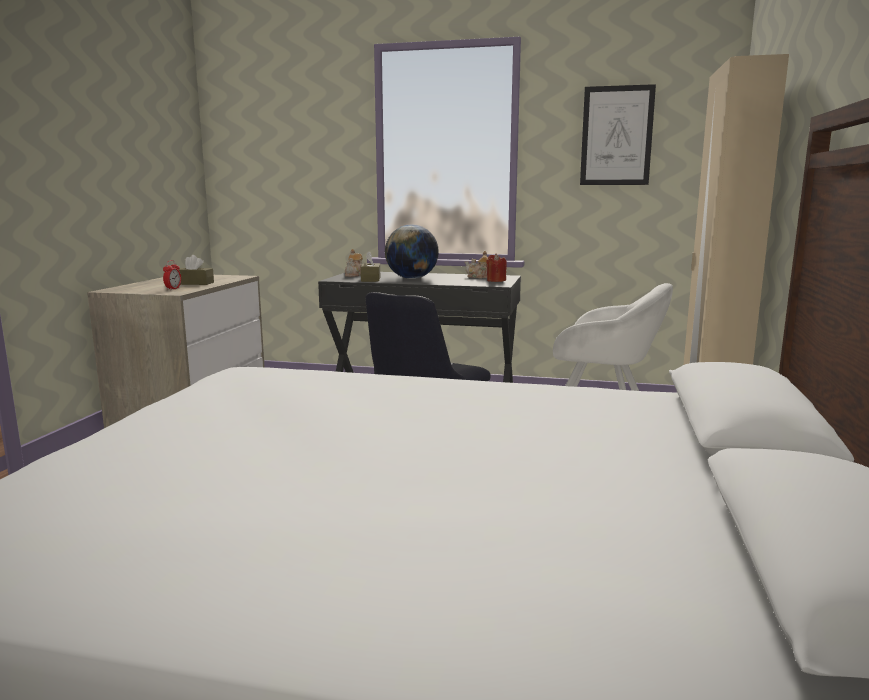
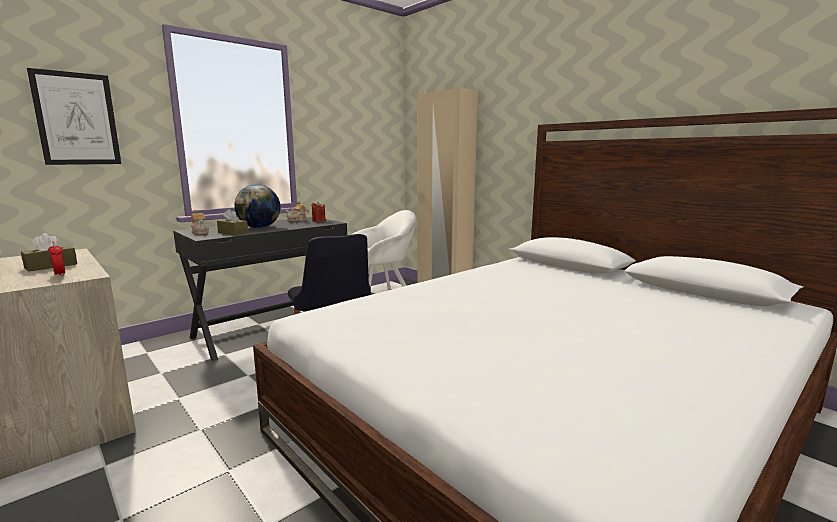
camera: 55 degrees left, 0 degrees up
(616, 136) = (349, 122): picture -> picture (77, 119)

